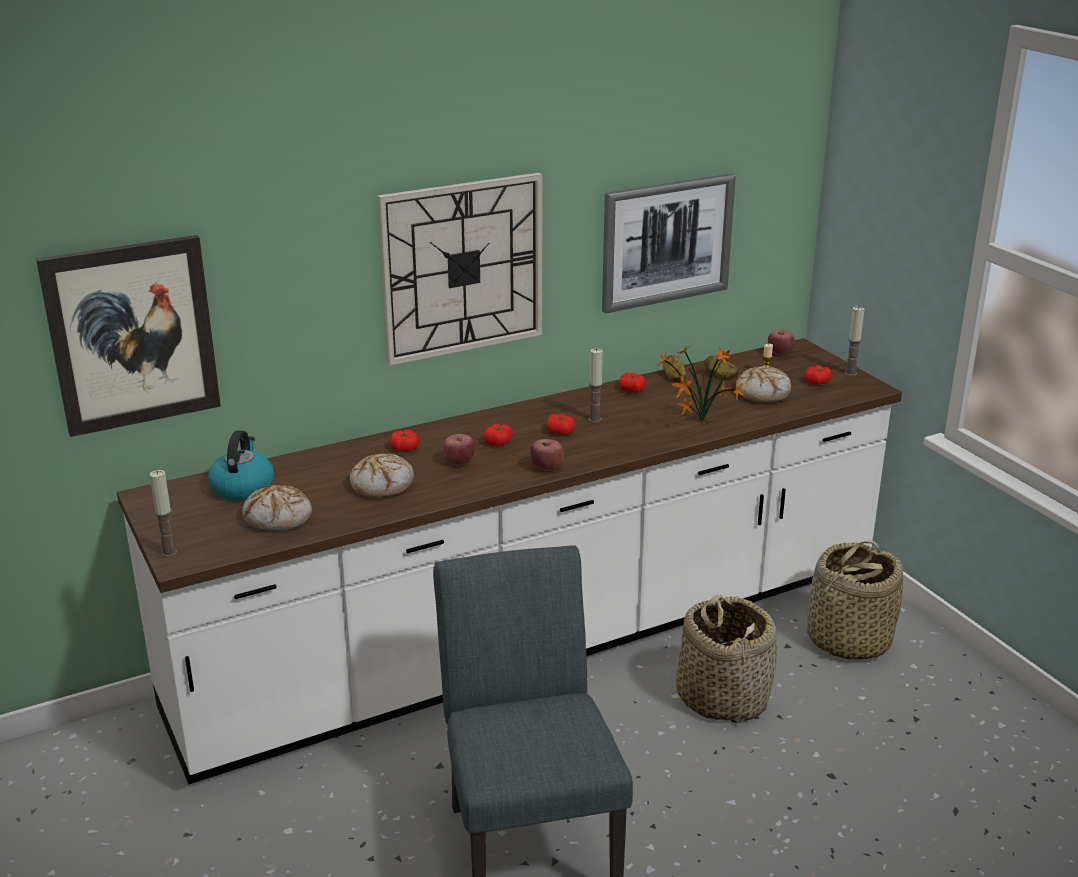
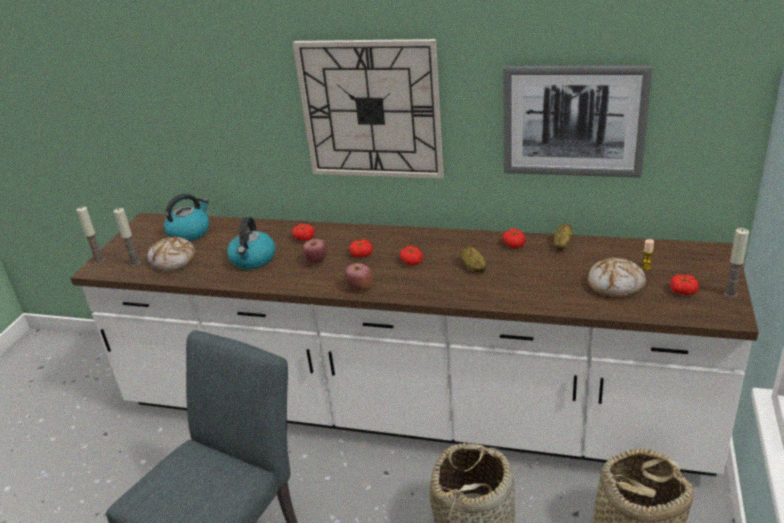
camera: 45 degrees right, 5 degrees up
(132, 335) = (138, 114): picture -> none
(382, 485) = (253, 260): bread -> kettle
(594, 419) = (449, 260): candle -> candle (135, 263)
(699, 422) = (522, 291): potted plant -> none
(720, 376) = (602, 256): potato -> potato (473, 267)
(780, 353) = (689, 252): apple -> none

